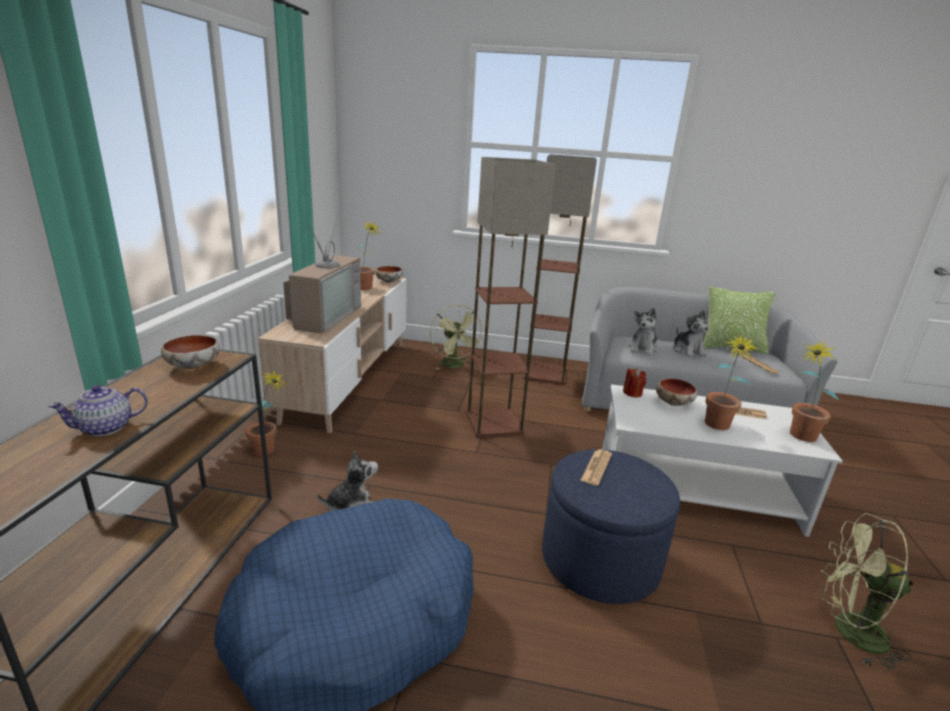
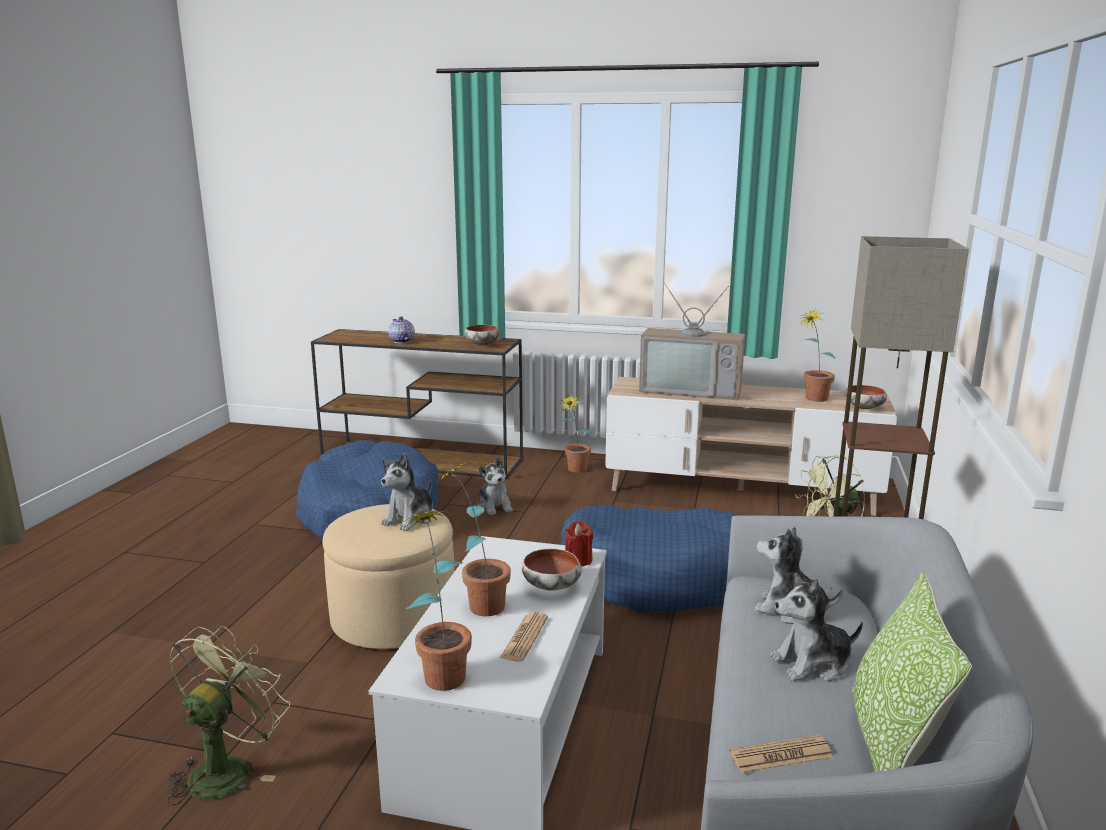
camera: 95 degrees right, 5 degrees down
(495, 423) = (659, 576): floor lamp -> blue dog bed
(596, 467) = (410, 518): newspaper -> plush toy
(599, 560) = (394, 618): blue ottoman -> beige ottoman

